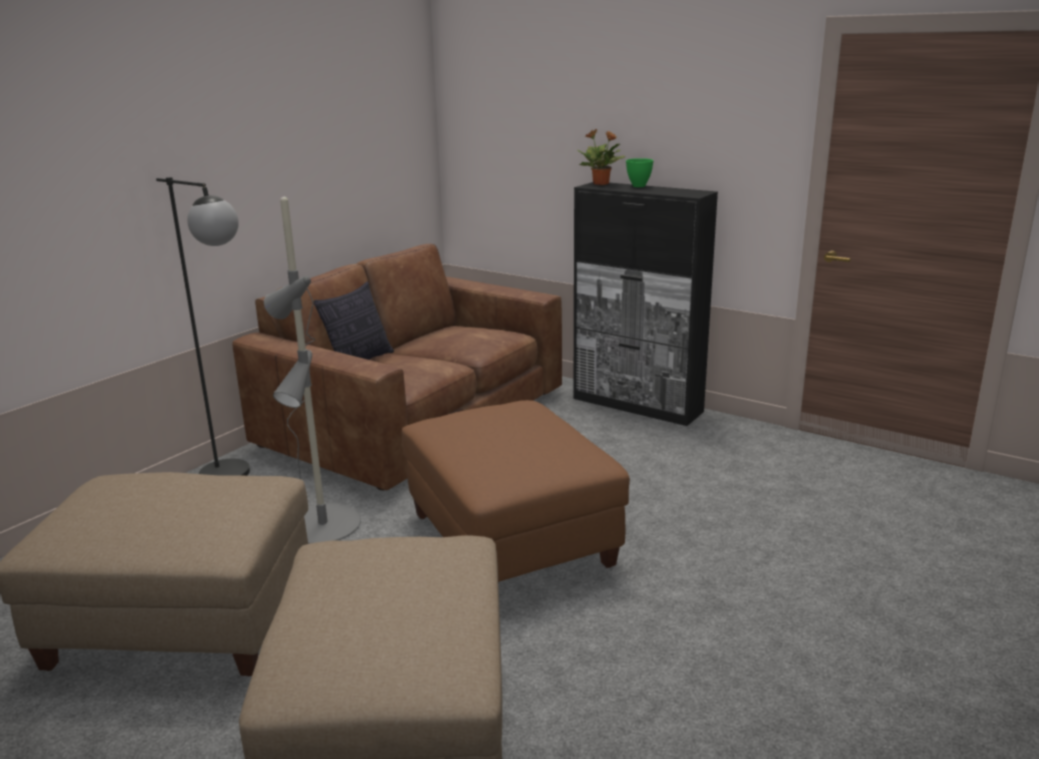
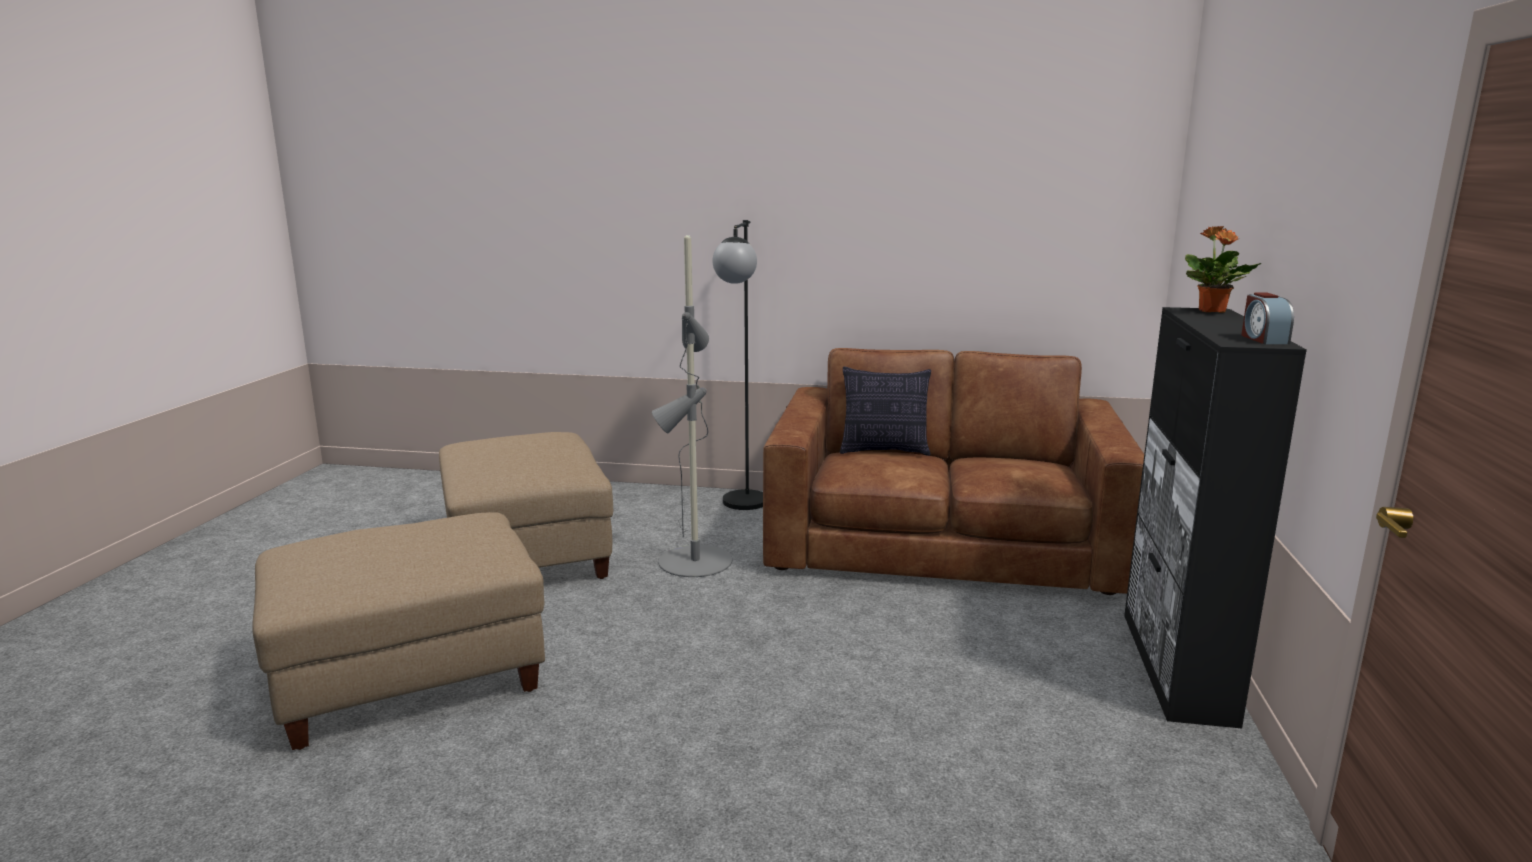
camera: 65 degrees right, 5 degrees down
(510, 540) = (735, 656): brown ottoman -> none
(639, 186) = (1240, 322): green bowl -> none
(689, 191) = (1263, 339): none -> alarm clock

